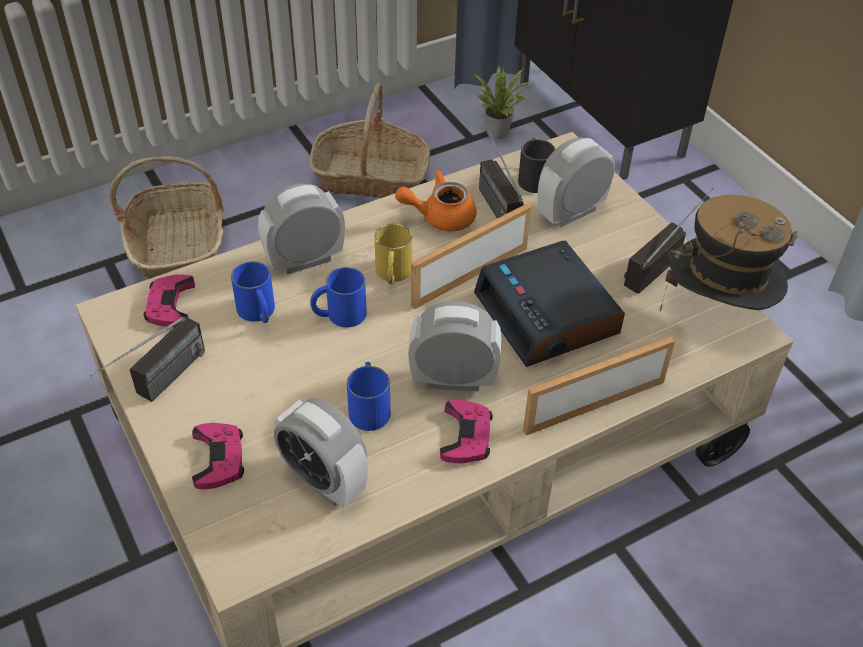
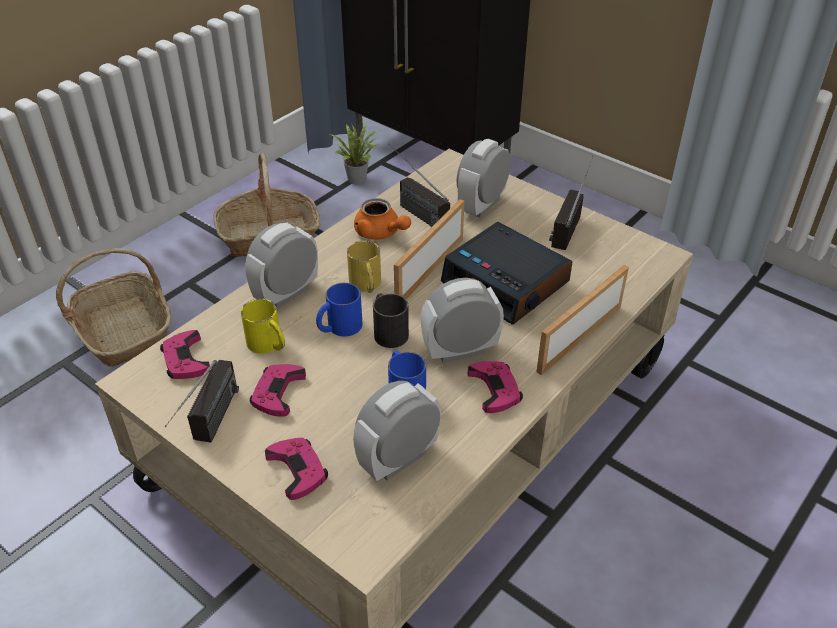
camera: 20 degrees left, 5 degrees down
(241, 369) = (277, 393): none -> pink game controller
(258, 313) = (269, 345): blue mug -> yellow mug
(324, 481) = (398, 459): alarm clock -> alarm clock turned 120 degrees clockwise
(440, 217) = (381, 233): orange teapot -> orange teapot turned 105 degrees counterclockwise
(533, 177) = (438, 187): black mug -> black mug (388, 331)
(715, 313) = (628, 249): hat -> none

